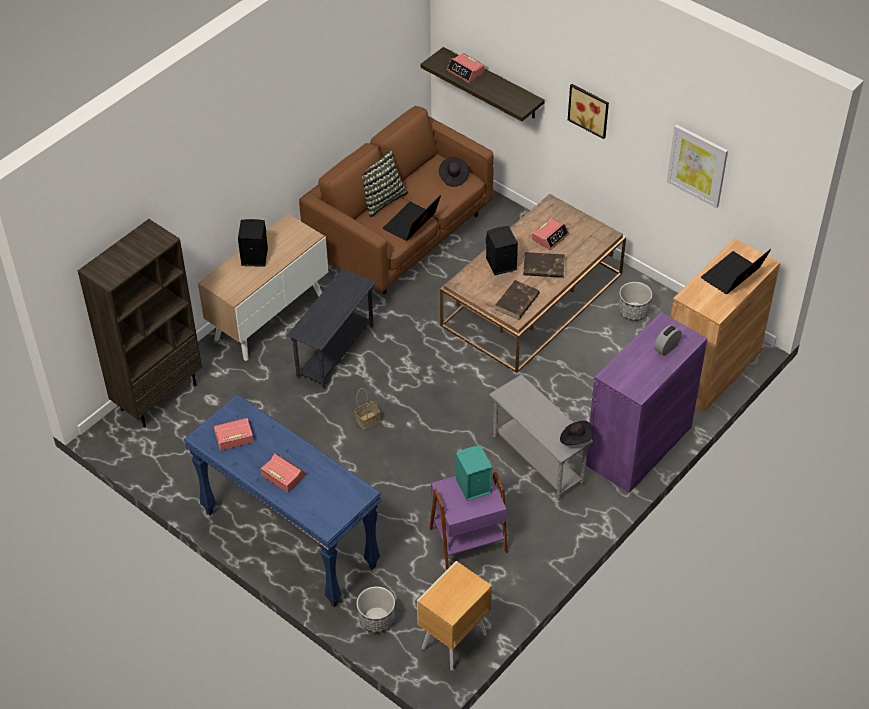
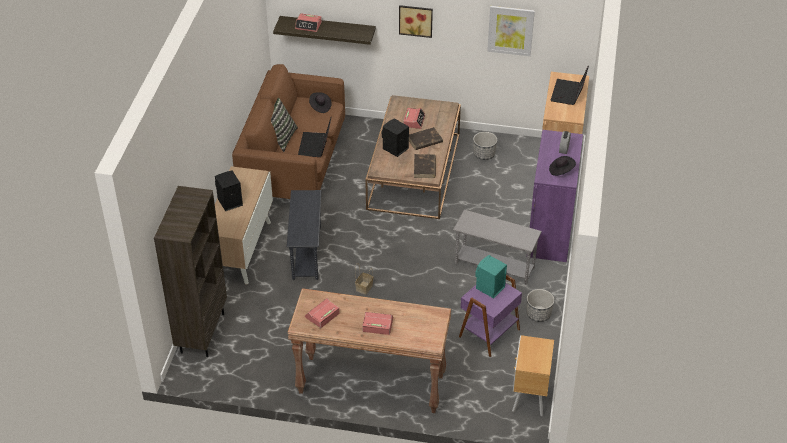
camera: 30 degrees left, 5 degrees down
(288, 540) = (370, 385): blue console table -> brown console table
(377, 620) = (469, 408): planter -> planter (538, 314)
(576, 439) = (530, 234): black hat -> black hat (561, 171)

